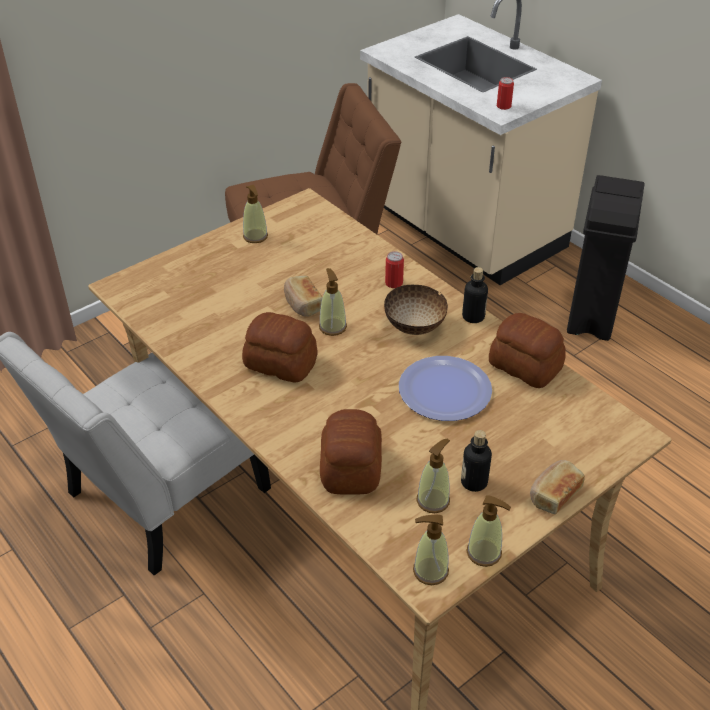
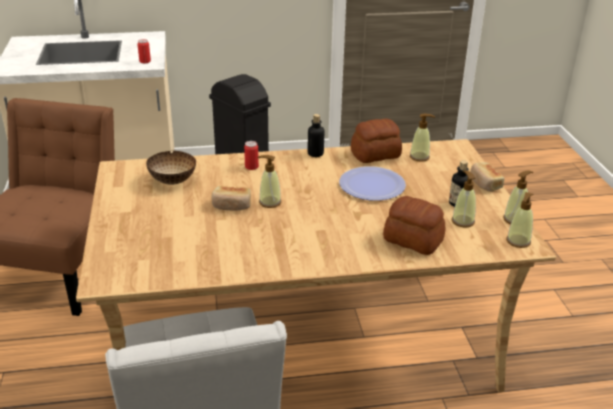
camera: 60 degrees left, 10 degrees down
(255, 236) = (127, 200): soap dispenser -> soap dispenser (419, 157)
(280, 362) = (284, 234): bread -> none
(414, 327) = (304, 175): bowl -> bowl (173, 181)

